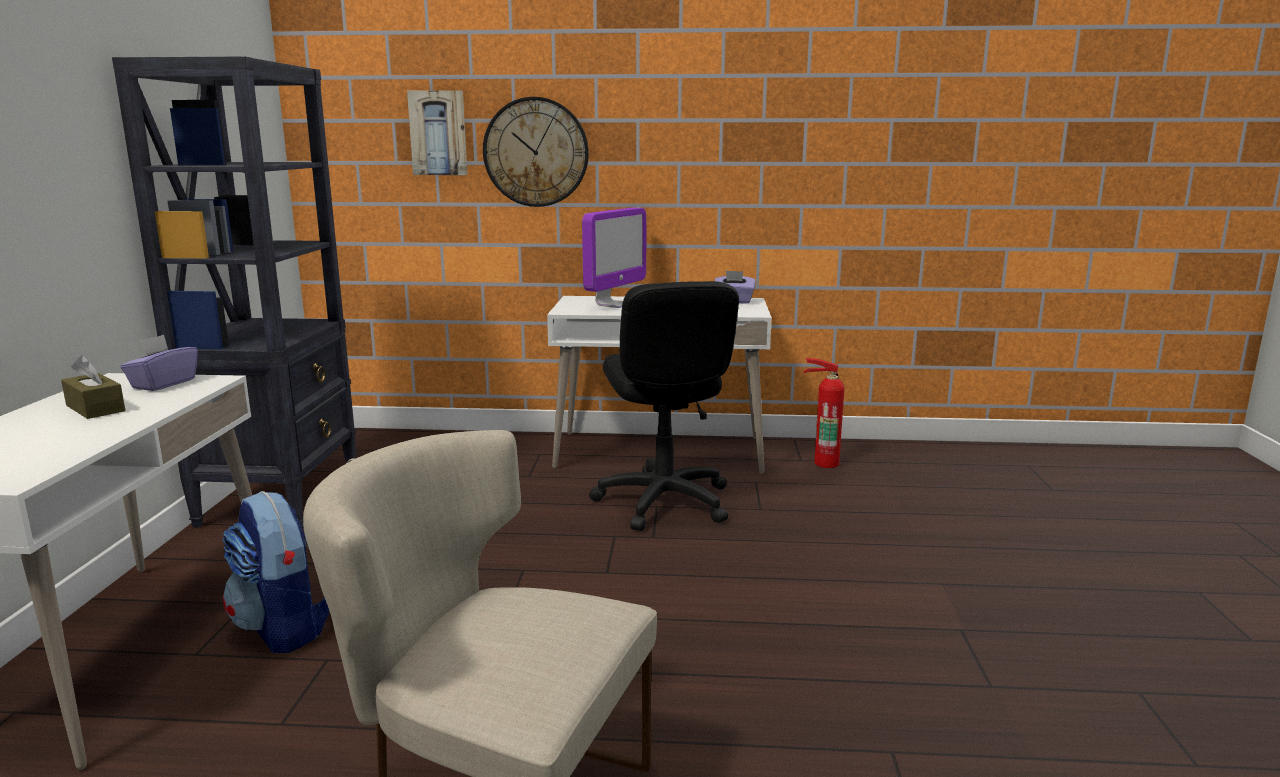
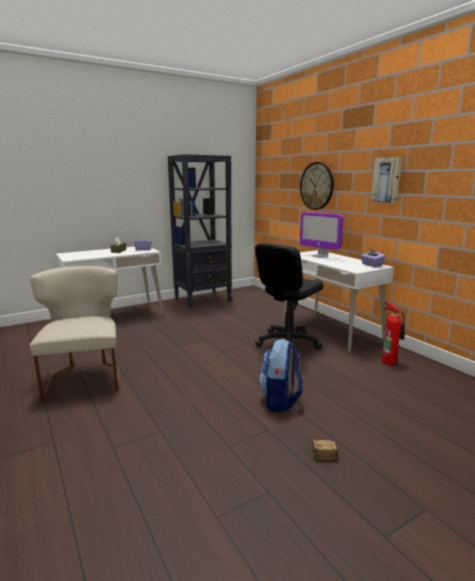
camera: 55 degrees right, 0 degrees up
(285, 628) = (140, 326): backpack -> backpack (280, 401)
(438, 133) = (290, 177): picture -> picture (387, 180)
(613, 304) = (319, 256): monitor -> monitor turned 45 degrees clockwise
(1052, 622) = (309, 454): none -> storage box

